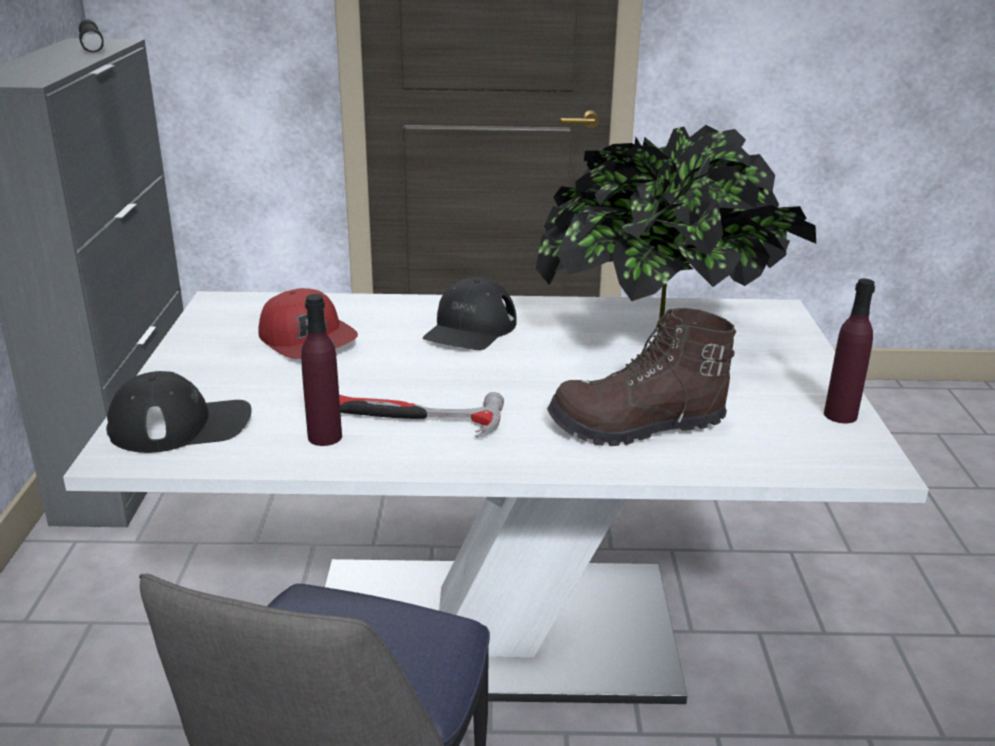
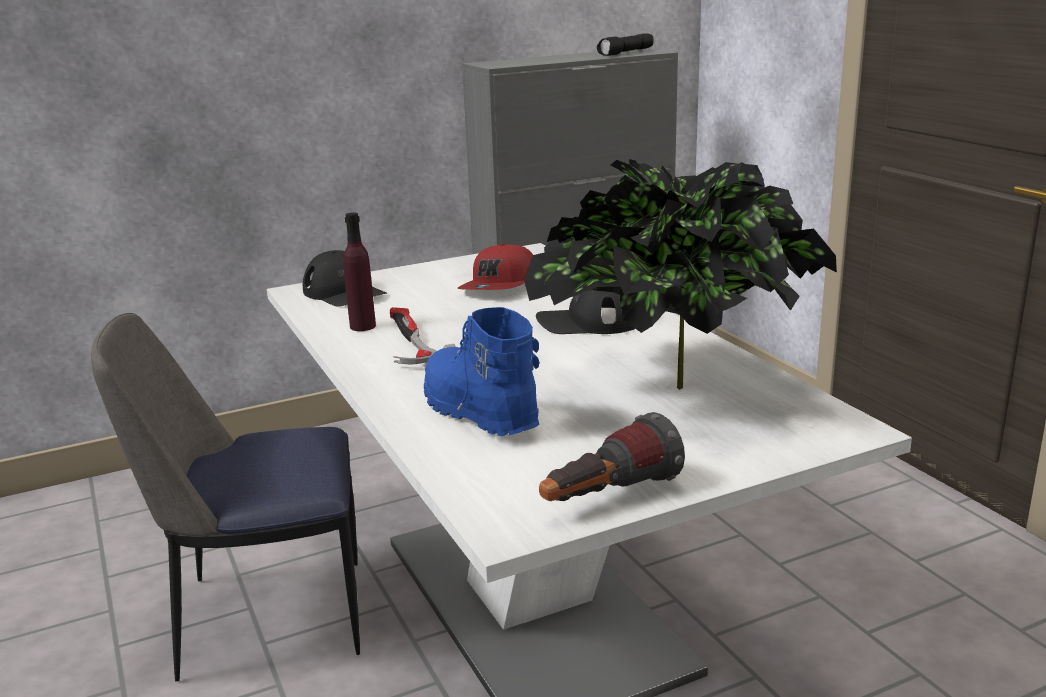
camera: 65 degrees right, 5 degrees down
(637, 427) = (477, 413): brown boot -> blue boot
(840, 415) = (607, 498): purple bottle -> flashlight

